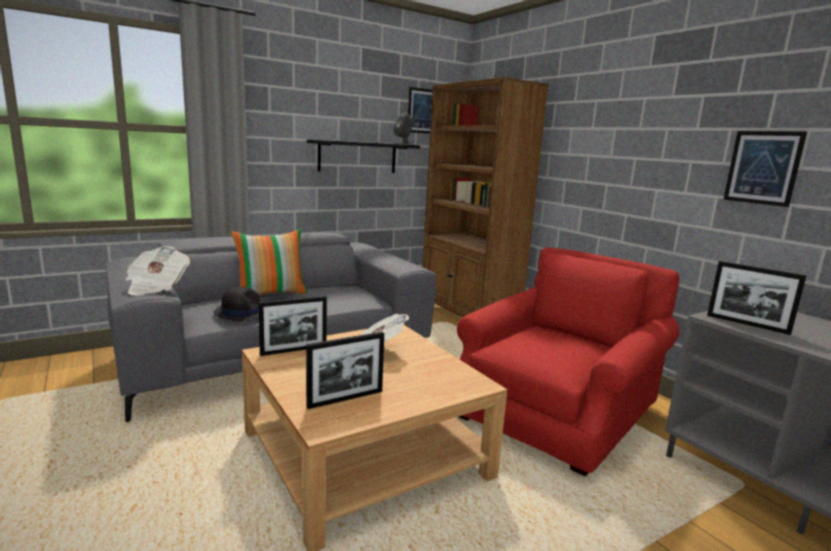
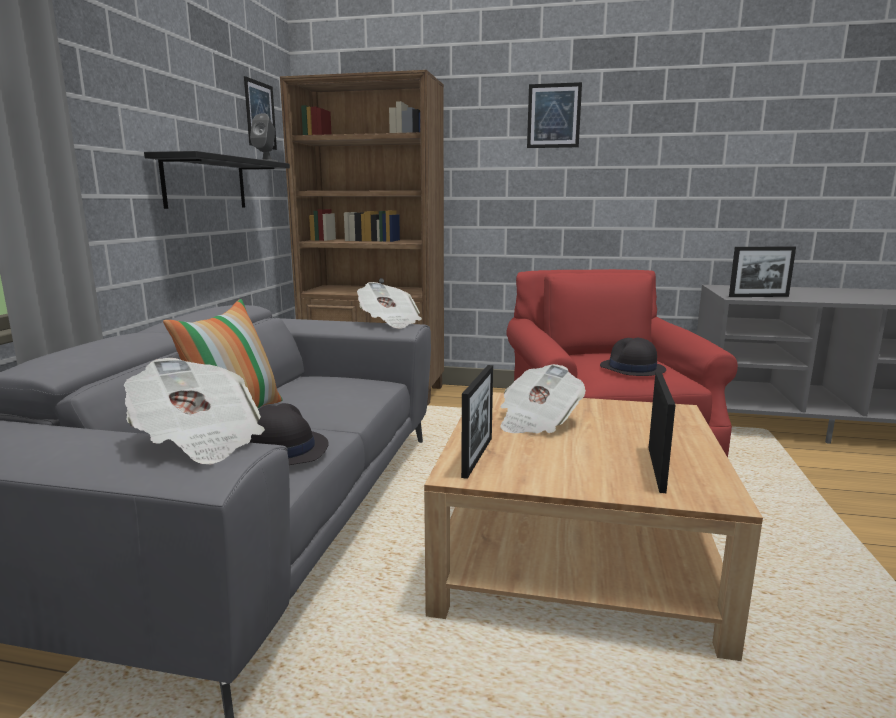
camera: 45 degrees left, 0 degrees up
(408, 263) = (389, 322): none -> newspaper
(539, 349) = (632, 369): none -> black hat
(762, 167) = (695, 168): picture -> picture (554, 116)

